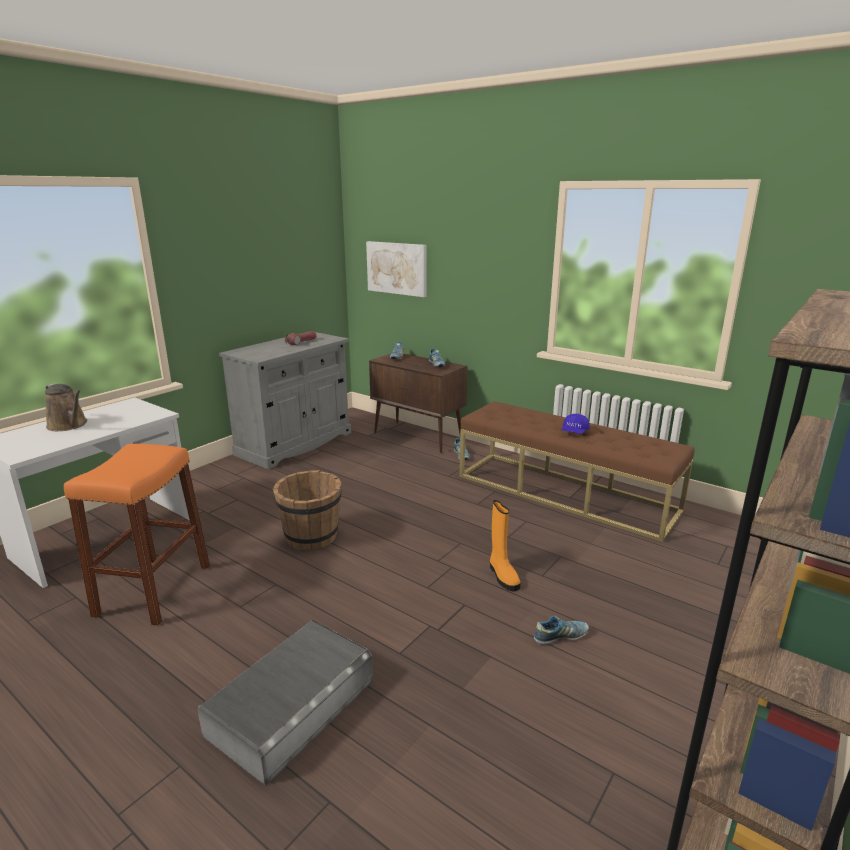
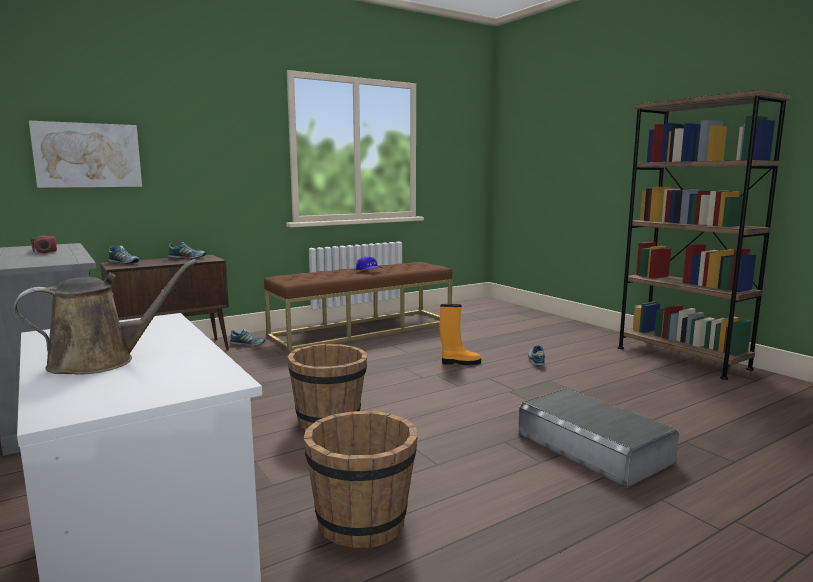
camera: 70 degrees left, 10 degrees down
(154, 590) = (362, 522): orange stool -> brown bucket

